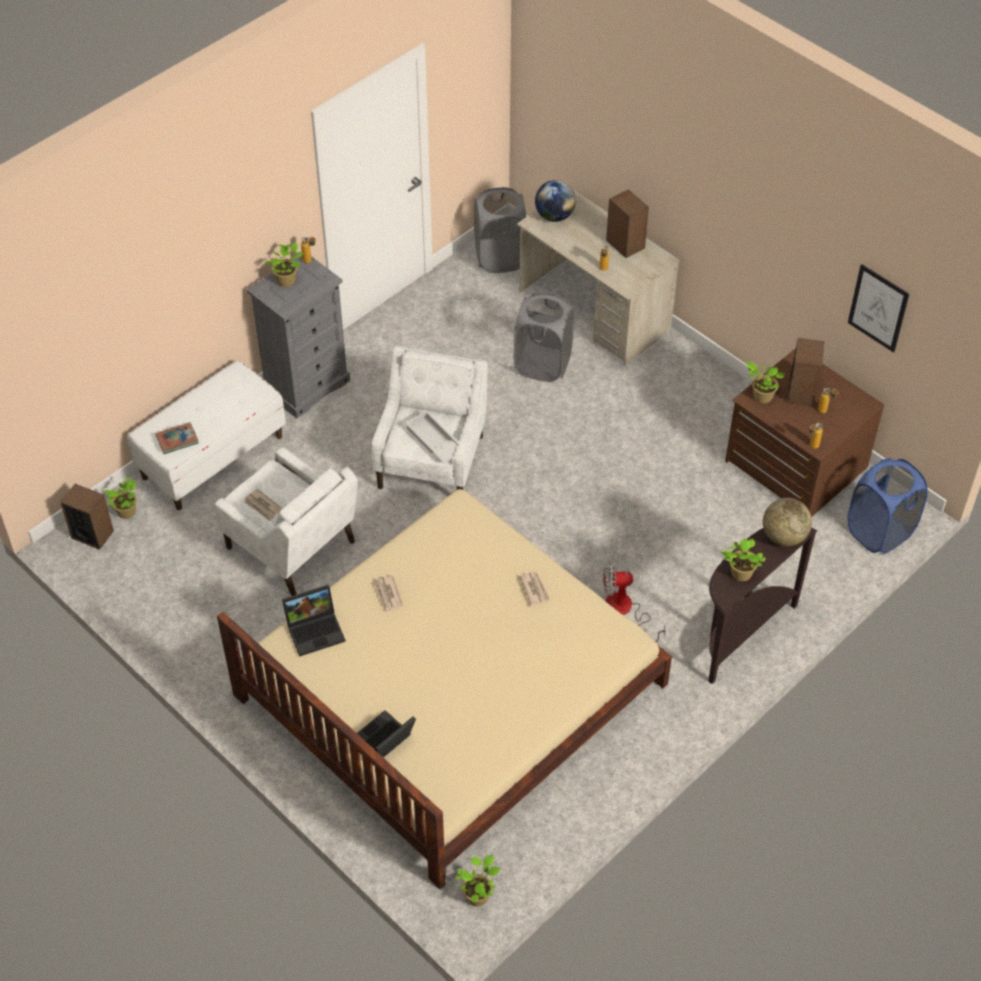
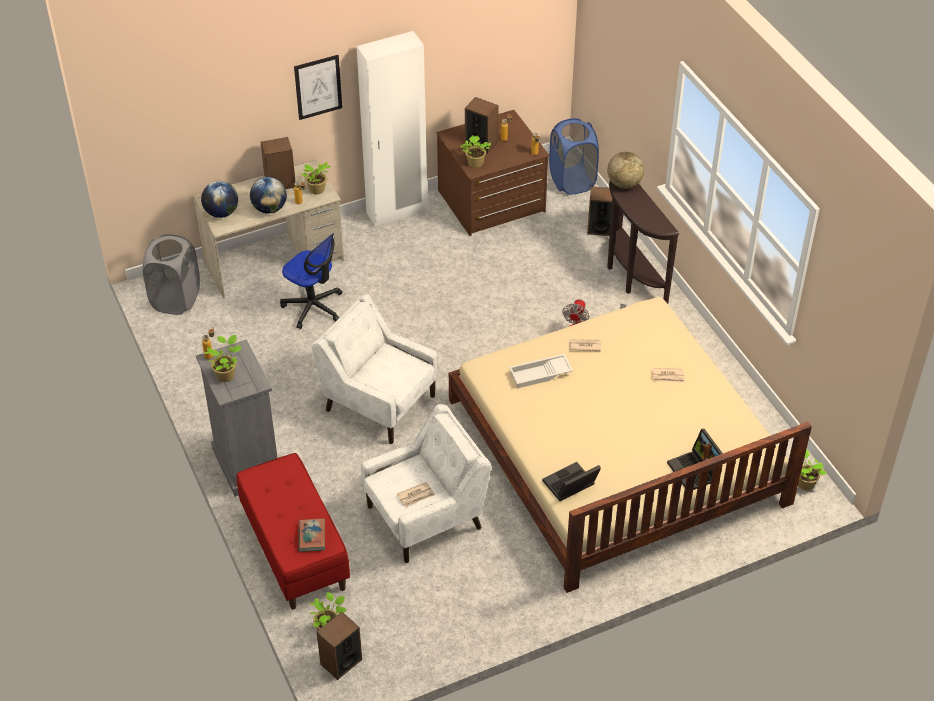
camera: 70 degrees left, 5 degrees down
(212, 456) = (294, 550): white bench -> red bench
(316, 629) = (570, 486): laptop -> laptop turned 120 degrees counterclockwise
(388, 595) = (553, 433): newspaper -> newspaper (668, 376)
(434, 442) = (402, 368): white tray -> white tray (540, 375)
(542, 364) = (313, 307): grey laundry basket -> office chair
(580, 249) = (269, 209): none -> globe
(727, 386) = (397, 212): none -> white wardrobe
(740, 574) = (648, 214): potted plant -> potted plant (317, 190)
(810, 582) = (600, 228): none -> speaker
(878, 308) = (489, 45): picture -> picture (318, 87)

